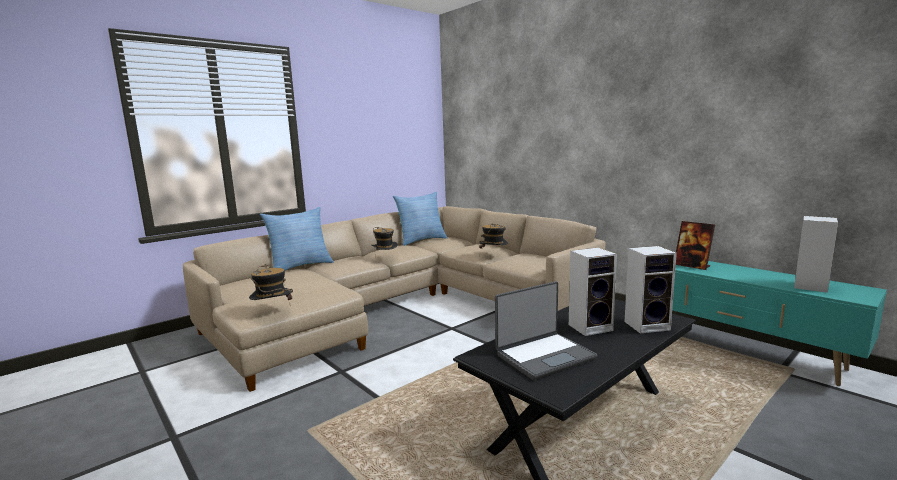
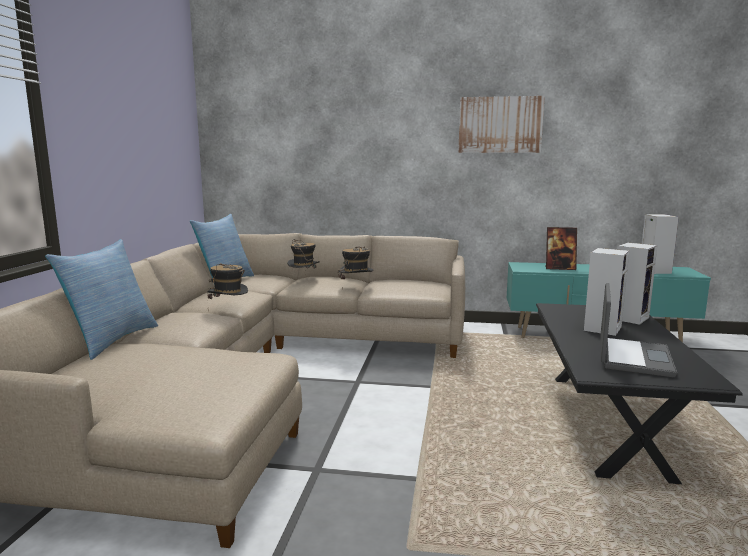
camera: 40 degrees left, 0 degrees up
(273, 312) = (229, 406): hat -> hat (304, 280)
(652, 115) = (500, 125): none -> picture

